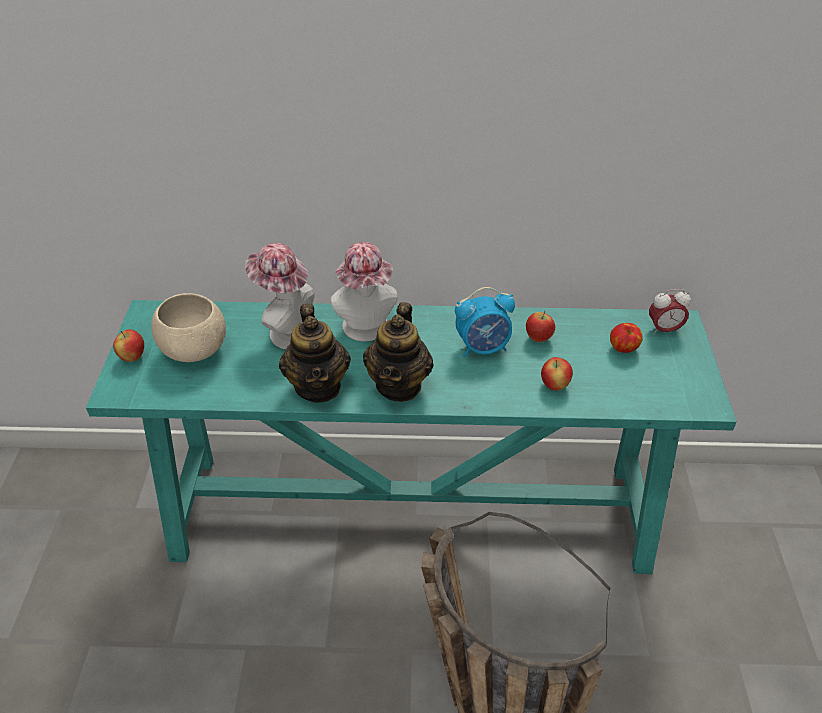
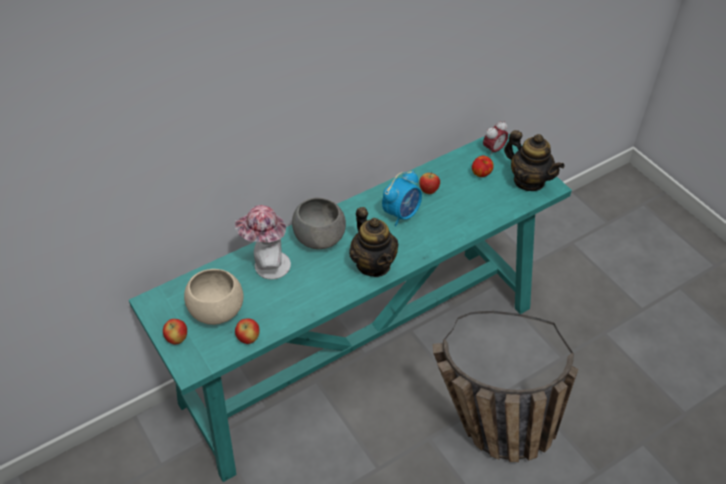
camera: 35 degrees left, 5 degrees up
(318, 386) = (324, 291): teapot -> teapot (528, 181)
(366, 330) = (319, 238): hat -> grey bowl
(554, 385) = (463, 217): apple -> apple (248, 338)

